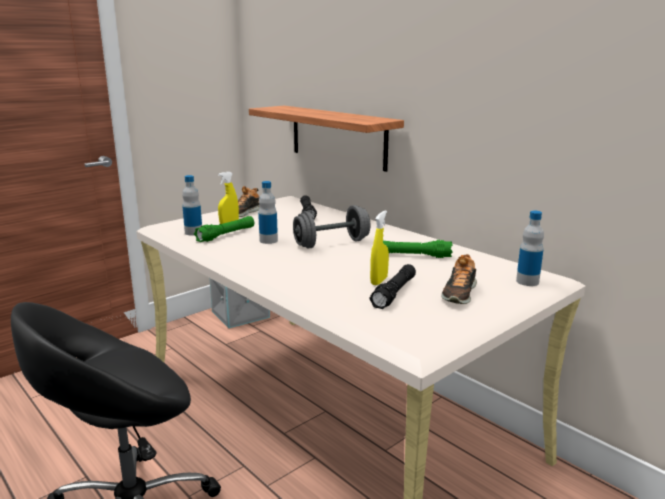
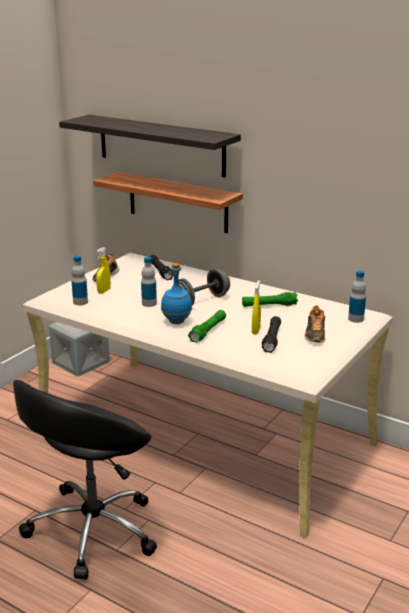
camera: 15 degrees left, 5 degrees up
(226, 235) = (110, 302): green flashlight -> green flashlight (208, 331)
(285, 261) = (177, 322): none -> blue bottle
(322, 69) = (161, 145): none -> shelf

